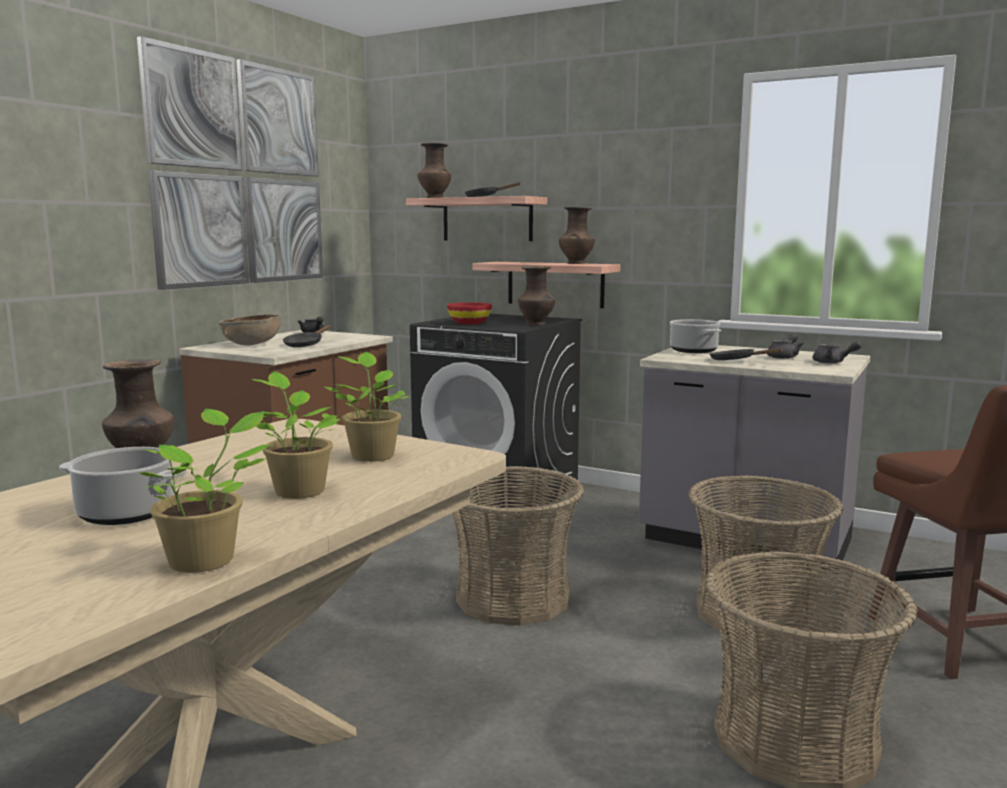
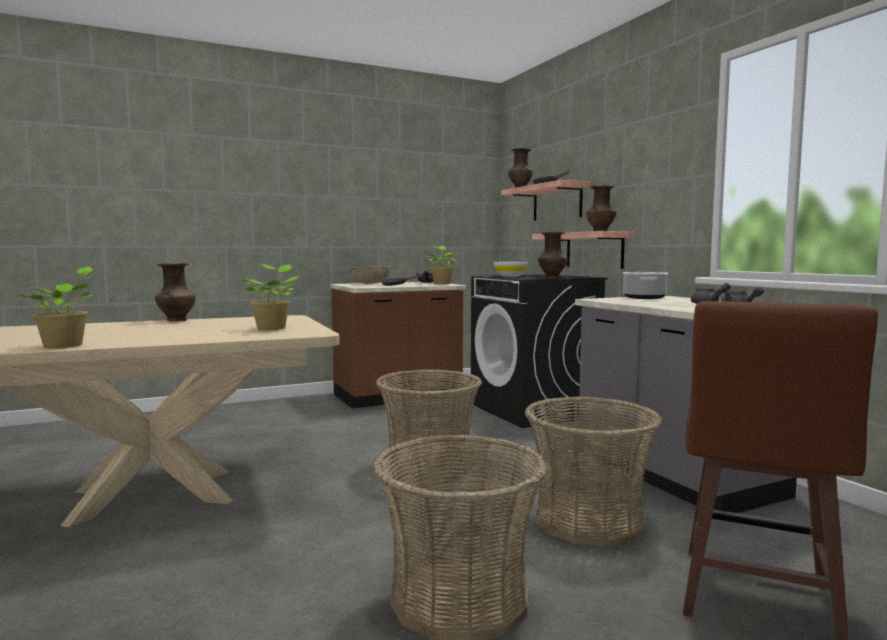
camera: 35 degrees right, 5 degrees down
(128, 513) = (105, 332): cooking pot -> none
(240, 173) = (387, 177): picture -> none
(298, 490) = (188, 334): potted plant -> potted plant (441, 283)
(469, 323) = (510, 276): red bowl -> white bowl
(736, 361) = (649, 303): black frying pan -> none

